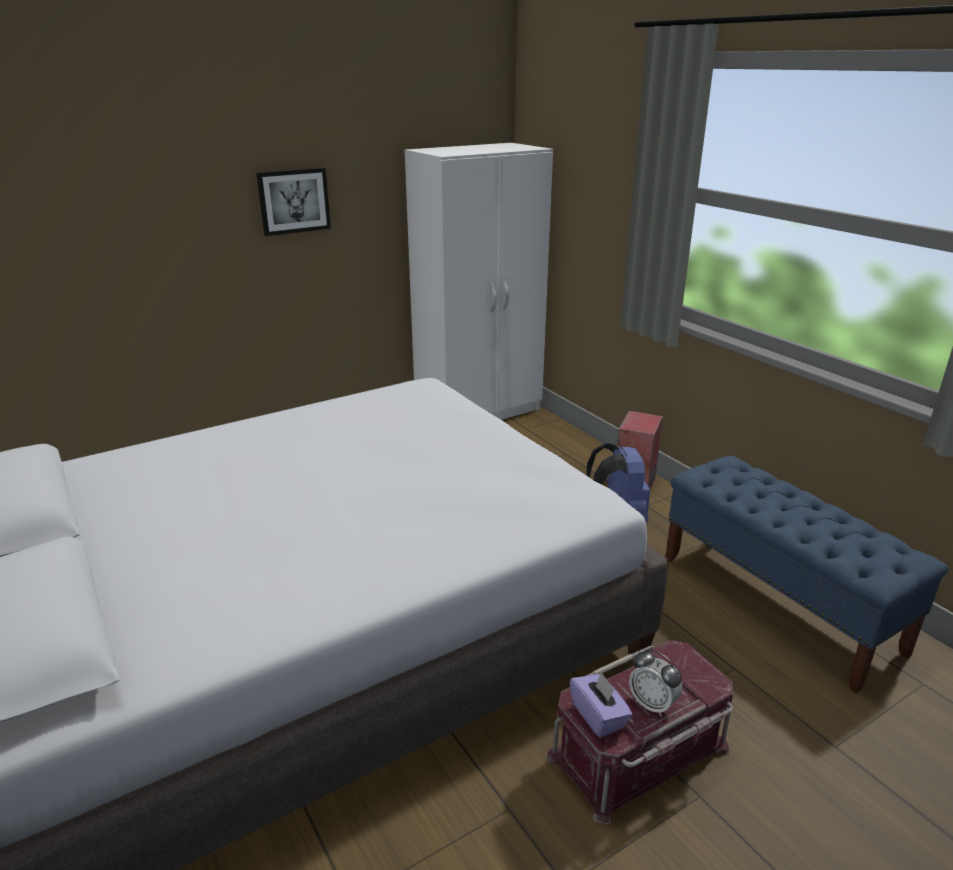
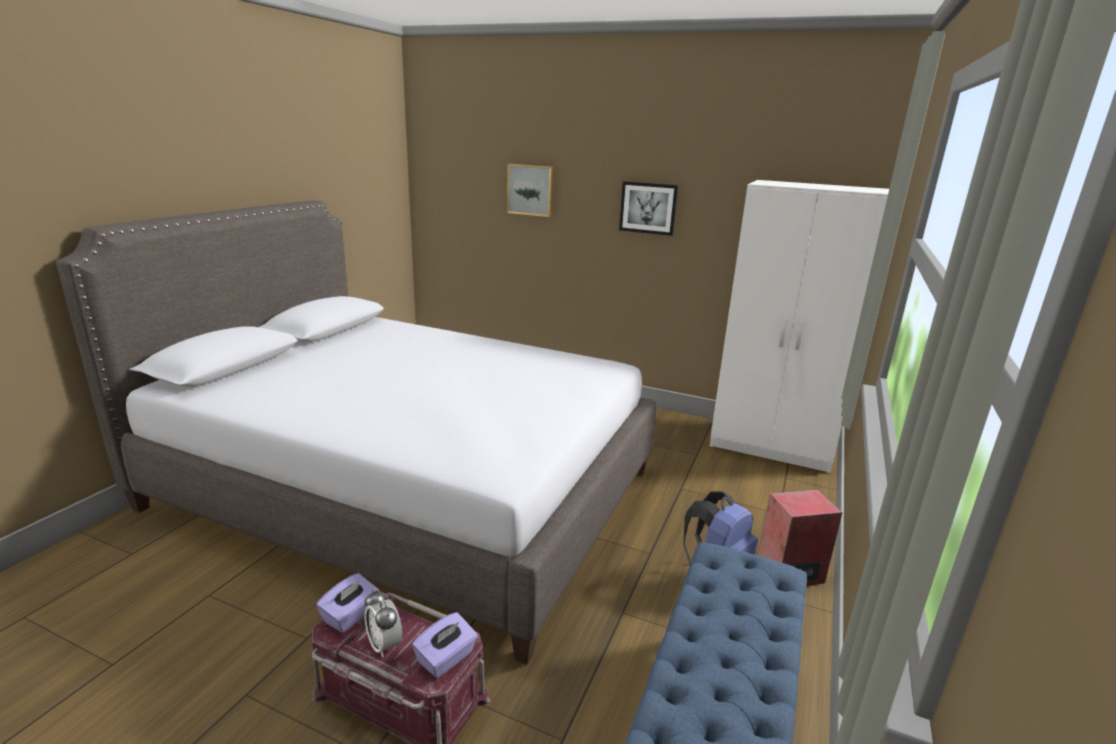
camera: 55 degrees right, 5 degrees down
(118, 206) = (531, 190): none -> picture
(652, 704) = (384, 645): alarm clock -> alarm clock turned 45 degrees counterclockwise
(693, 668) = (446, 658): none -> purple tissue box

